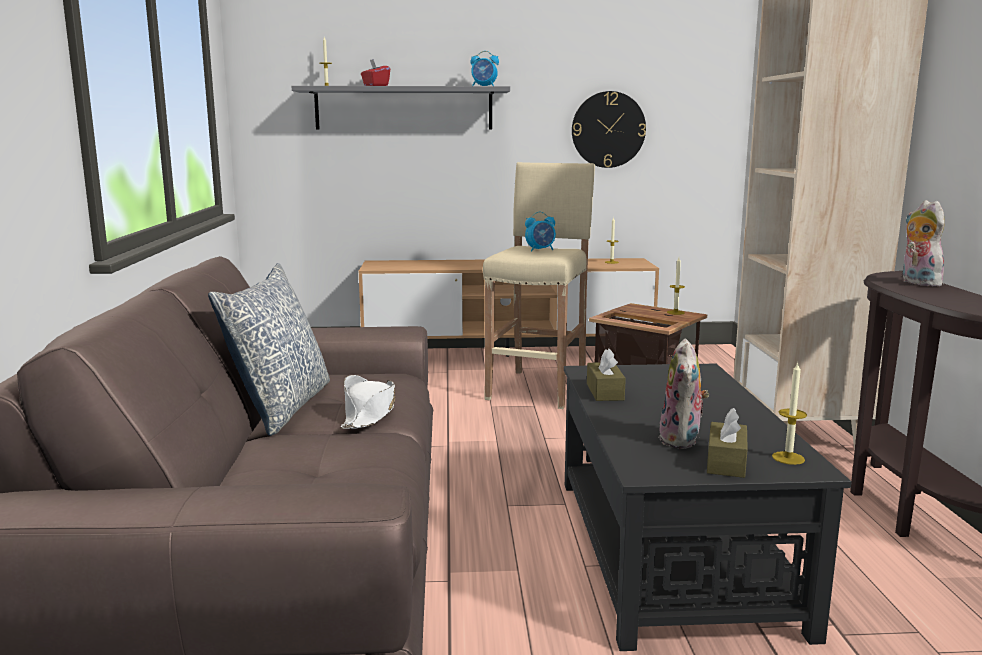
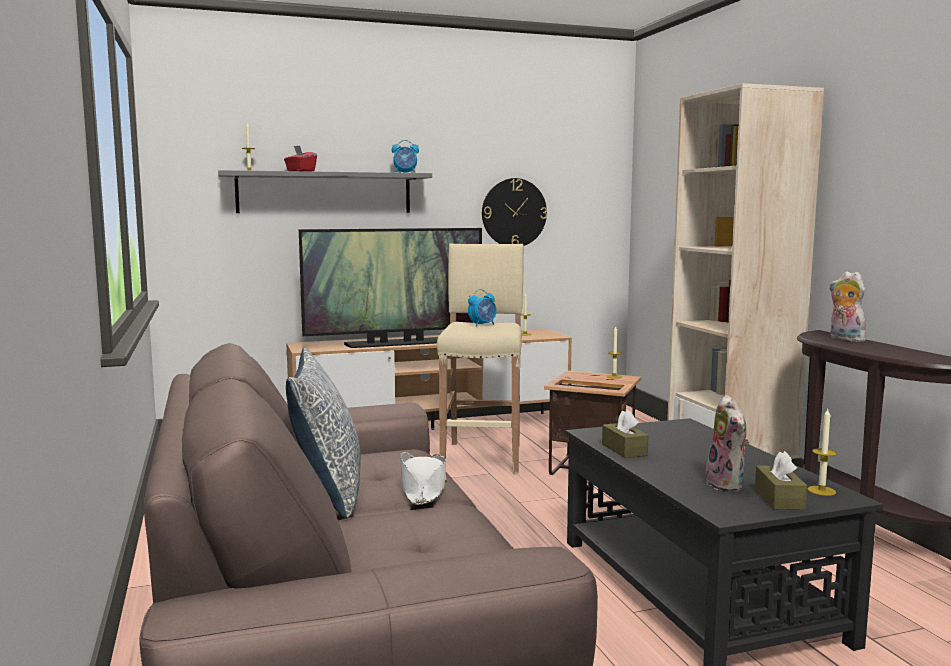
camera: 15 degrees left, 5 degrees down
(466, 266) = (394, 344): none -> television

